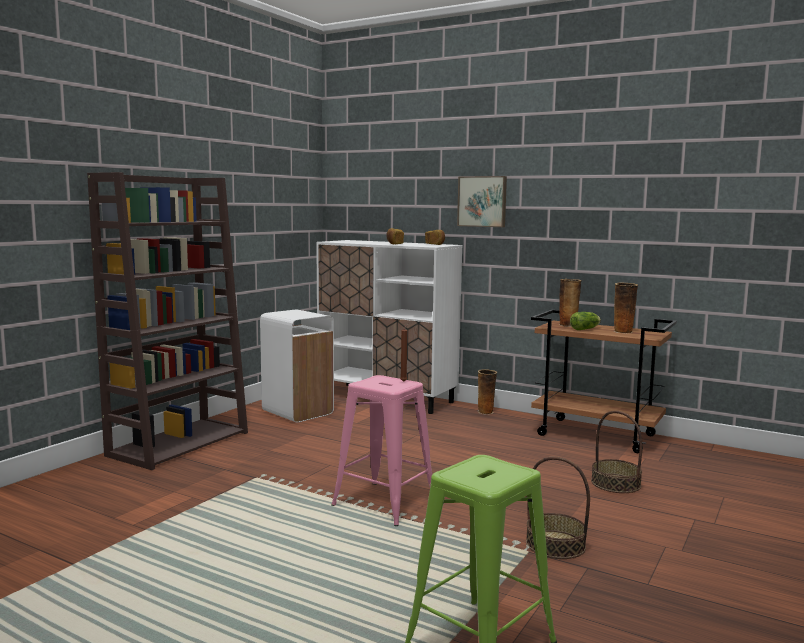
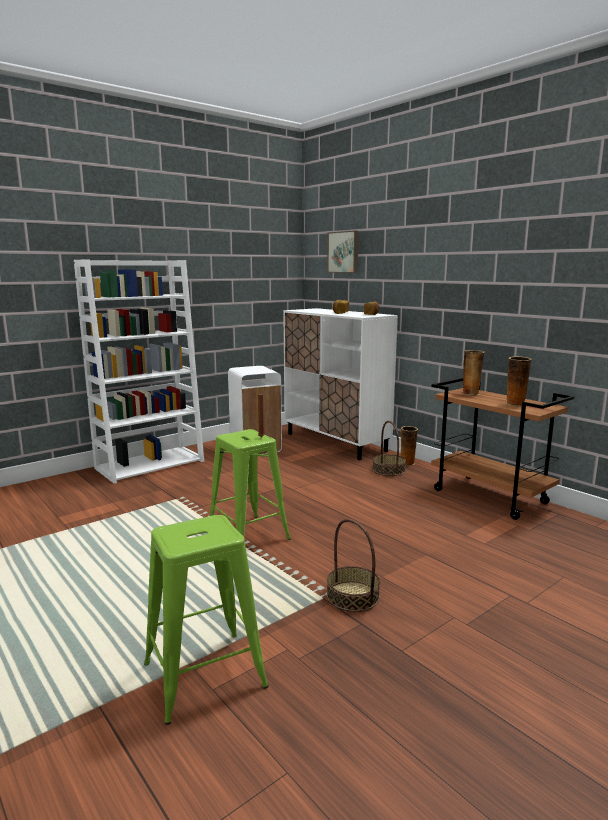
camera: 20 degrees right, 5 degrees up
(179, 443) = (151, 464): brown bookcase -> white bookcase
(384, 503) = (247, 534): pink stool -> green stool
(482, 201) = (415, 276): picture -> picture (344, 252)
(586, 329) = (482, 398): lettuce -> none
(615, 483) = (464, 546): basket -> basket (388, 470)

